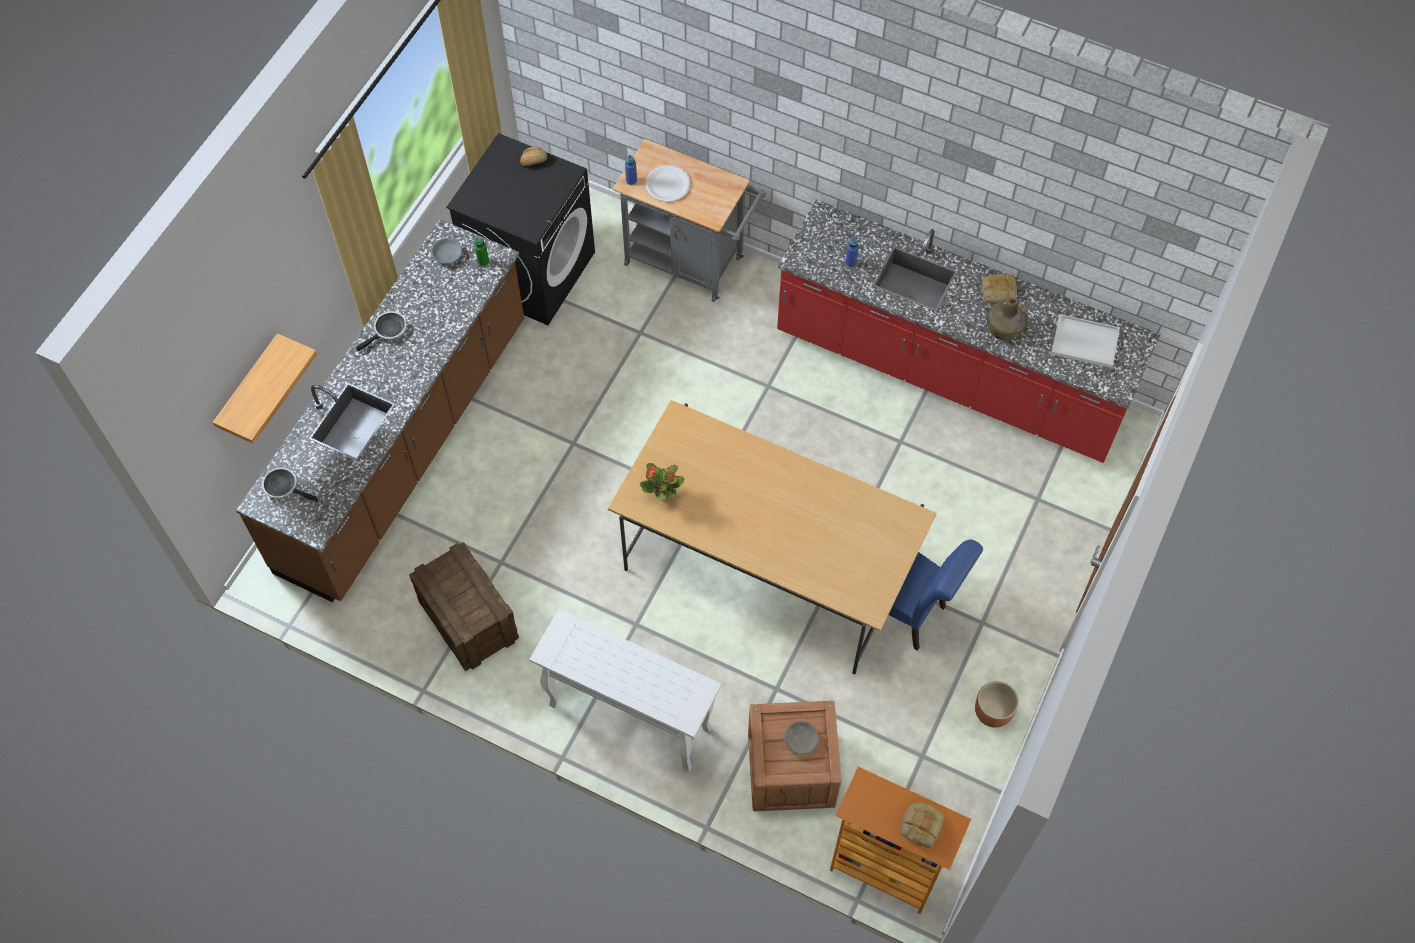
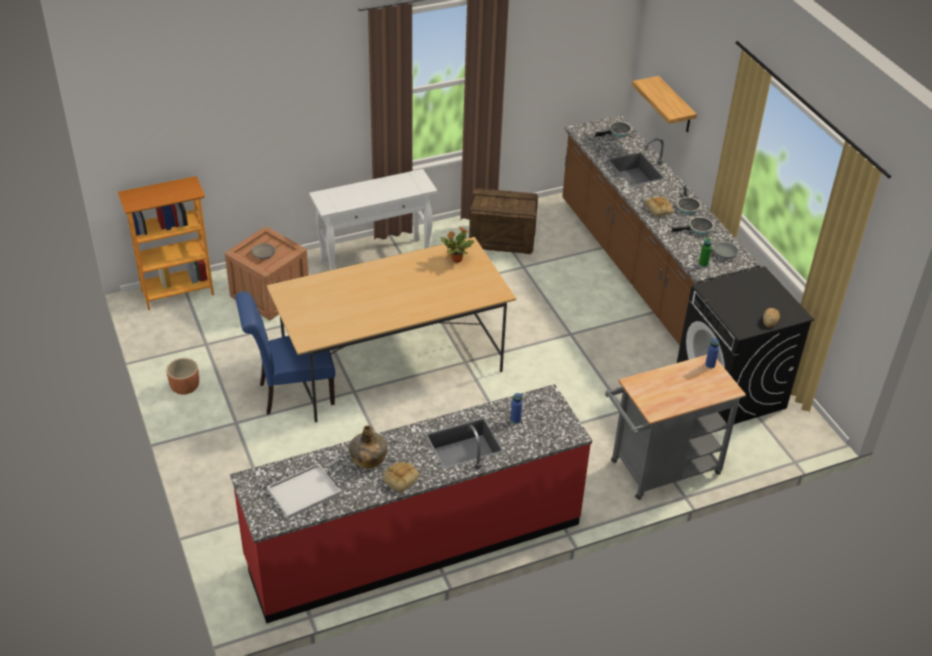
camera: 130 degrees right, 20 degrees down
(423, 299) = (698, 229): none -> frying pan
(668, 184) = (688, 379): white plate -> none
(921, 825) = (148, 196): bread -> bread (659, 209)

